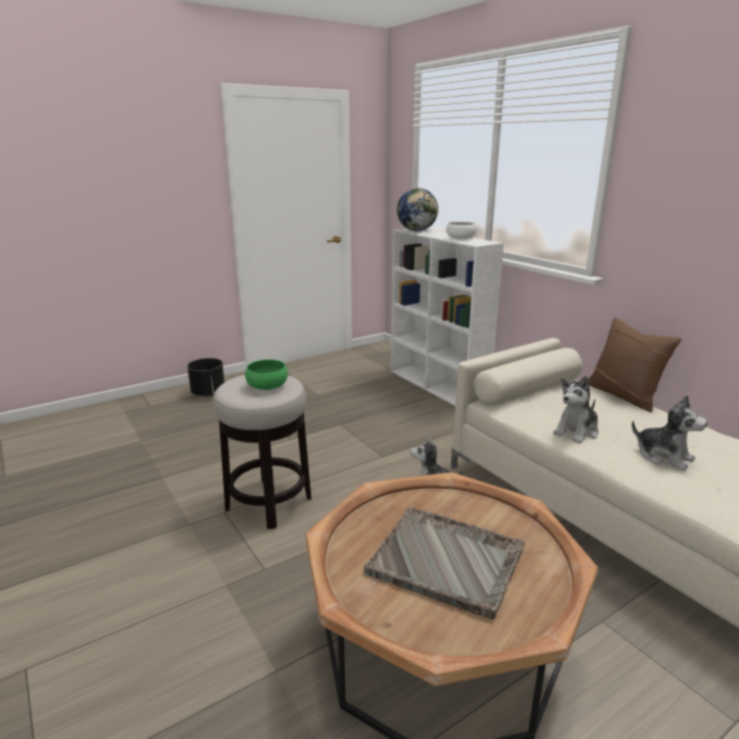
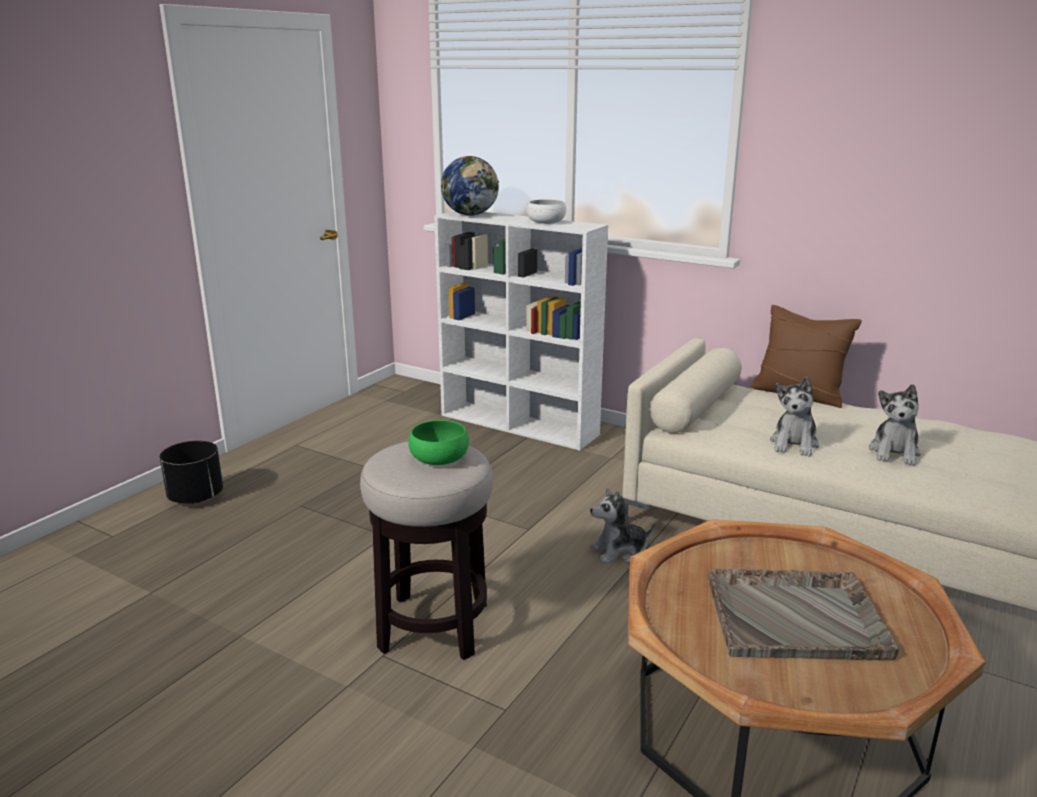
camera: 25 degrees left, 0 degrees up
(663, 456) = (894, 452): plush toy -> plush toy turned 90 degrees clockwise

